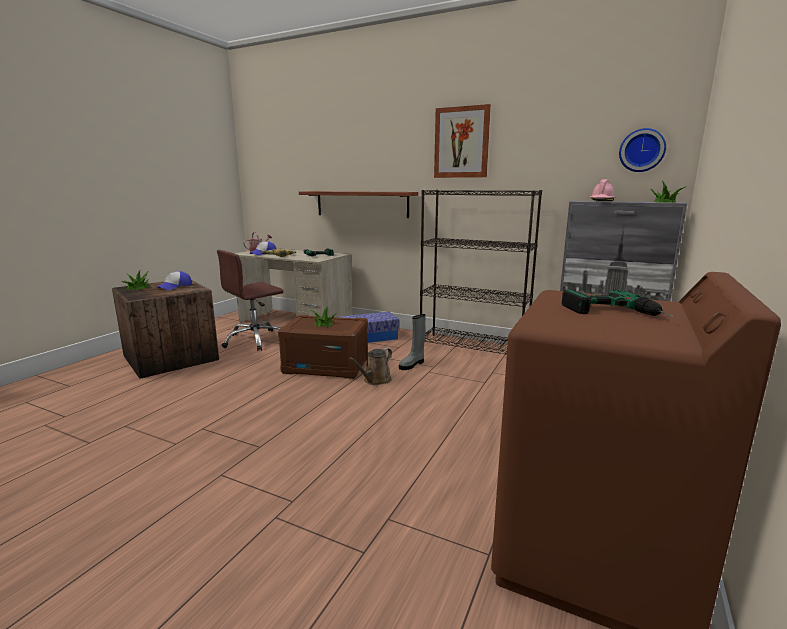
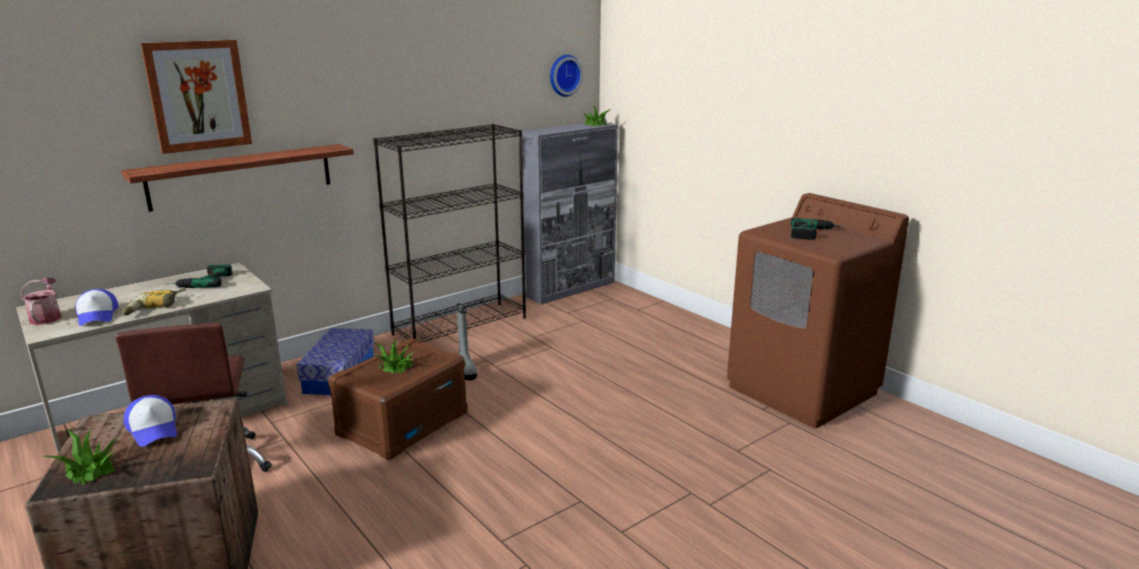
camera: 65 degrees left, 5 degrees up
(375, 380) = (485, 401): brown watering can -> none
(461, 142) = (392, 72): picture -> picture (198, 95)
(601, 201) = (553, 130): pink hard hat -> none

